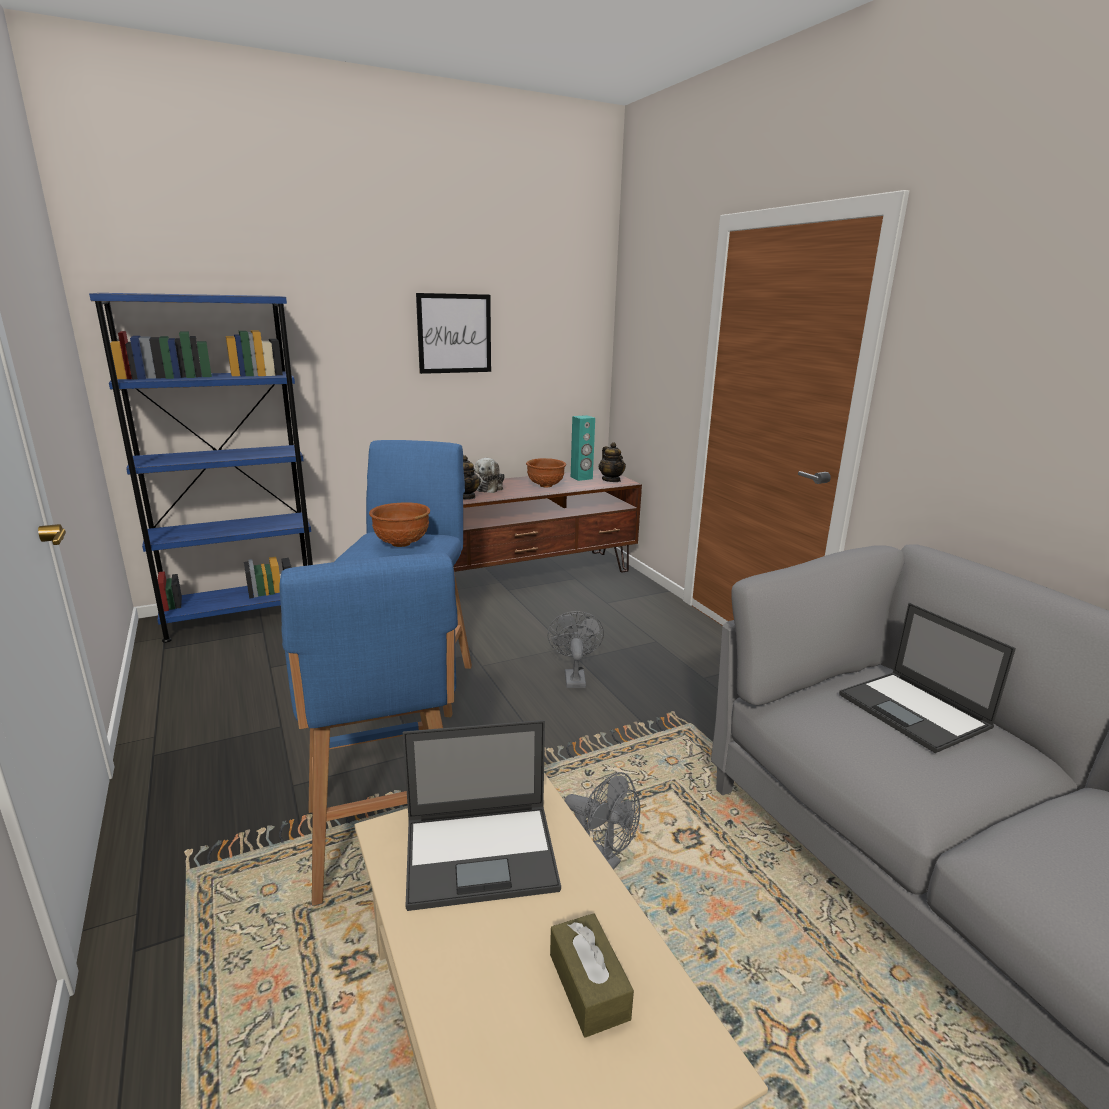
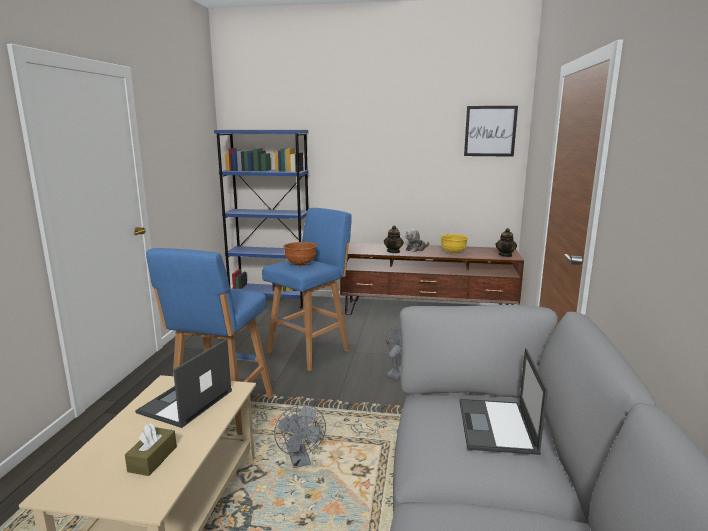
camera: 35 degrees right, 5 degrees down
(454, 333) = (407, 151): picture -> picture (490, 131)
(482, 854) = (185, 402): laptop -> laptop turned 90 degrees clockwise
(545, 486) = (453, 252): brown bowl -> yellow bowl
(581, 478) = (486, 251): turquoise speaker -> none

